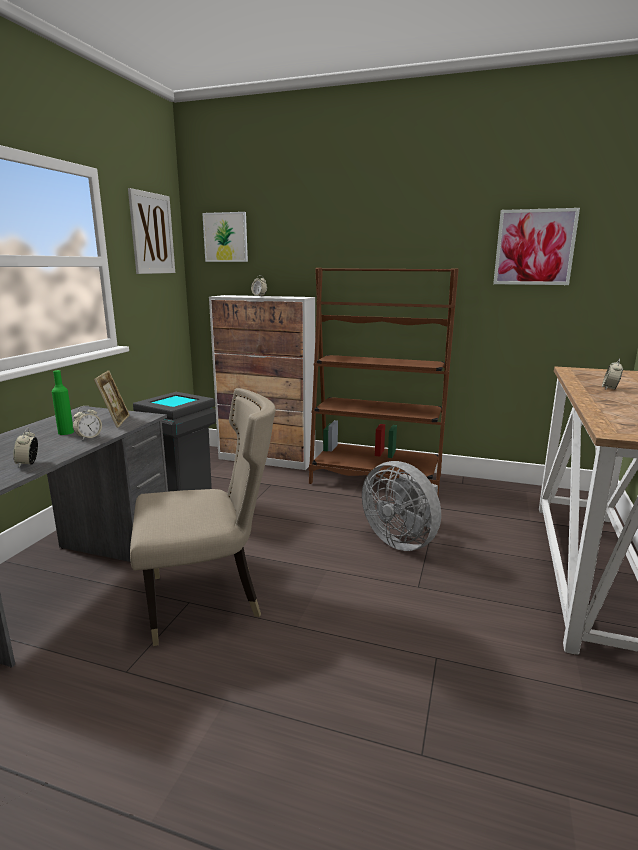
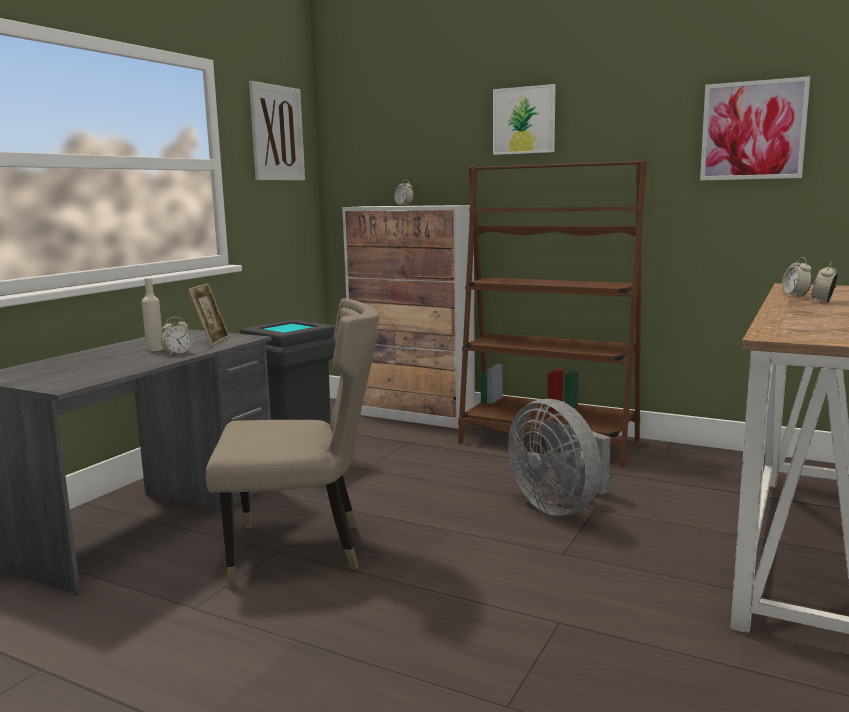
camera: 10 degrees right, 5 degrees down
(28, 463) = (108, 372): alarm clock -> alarm clock (795, 295)
(66, 432) = (155, 349): green bottle -> beige bottle
(225, 237) = (366, 135): picture -> picture (524, 120)

